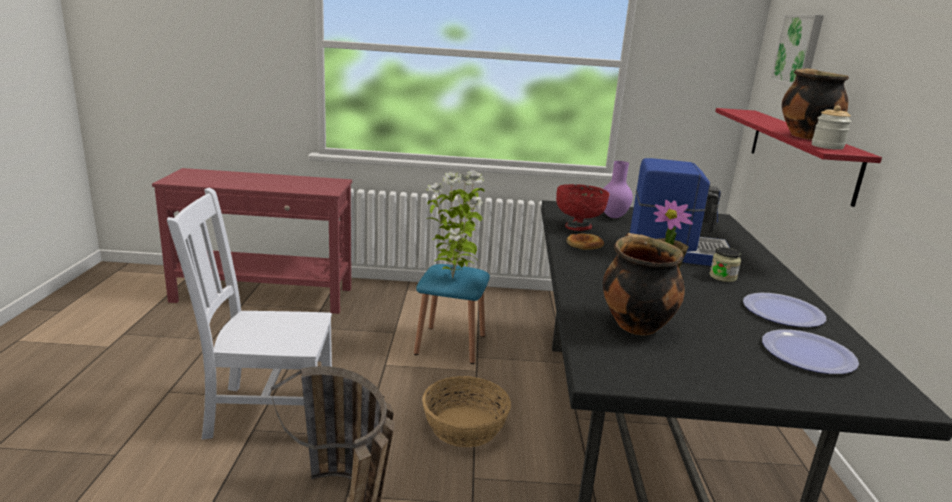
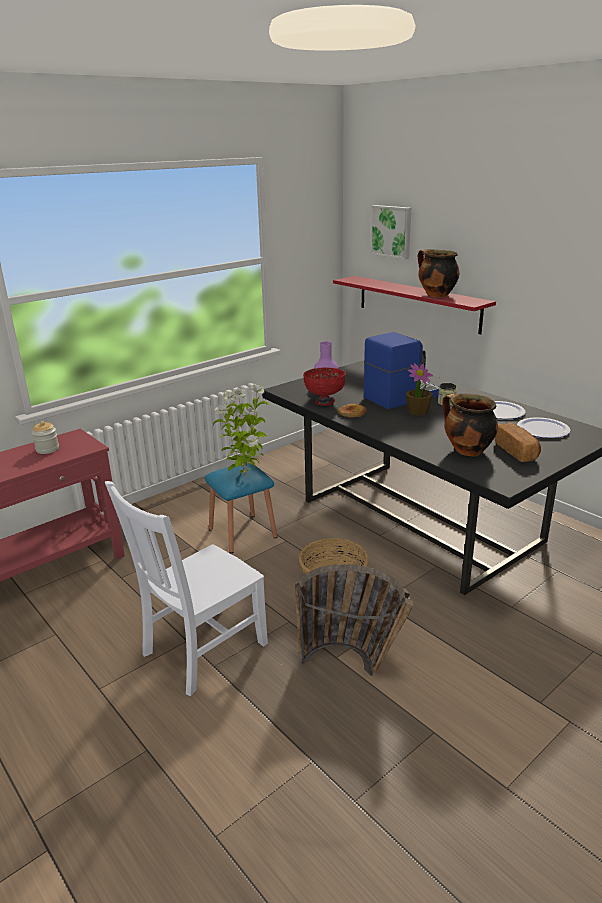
camera: 40 degrees left, 5 degrees up
(704, 356) = (517, 451): none -> bread
(827, 146) = (463, 301): jar -> jar (47, 449)

